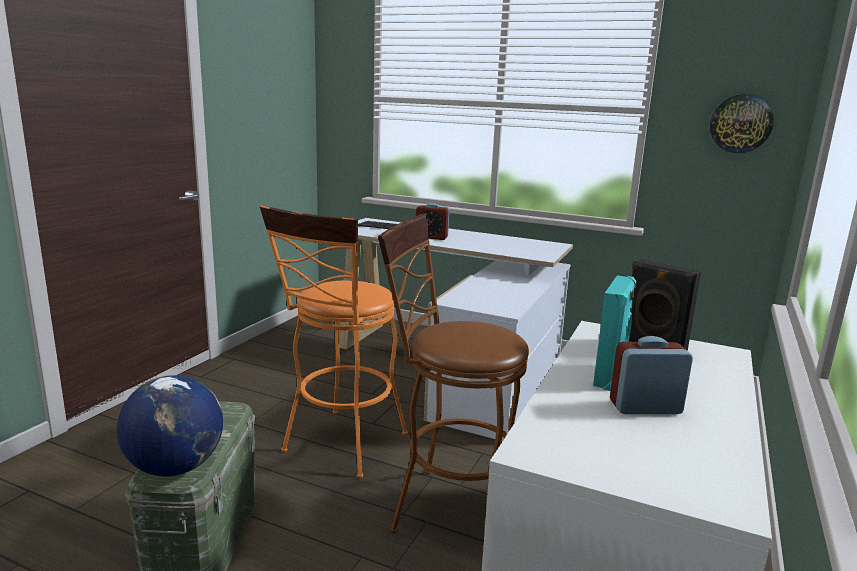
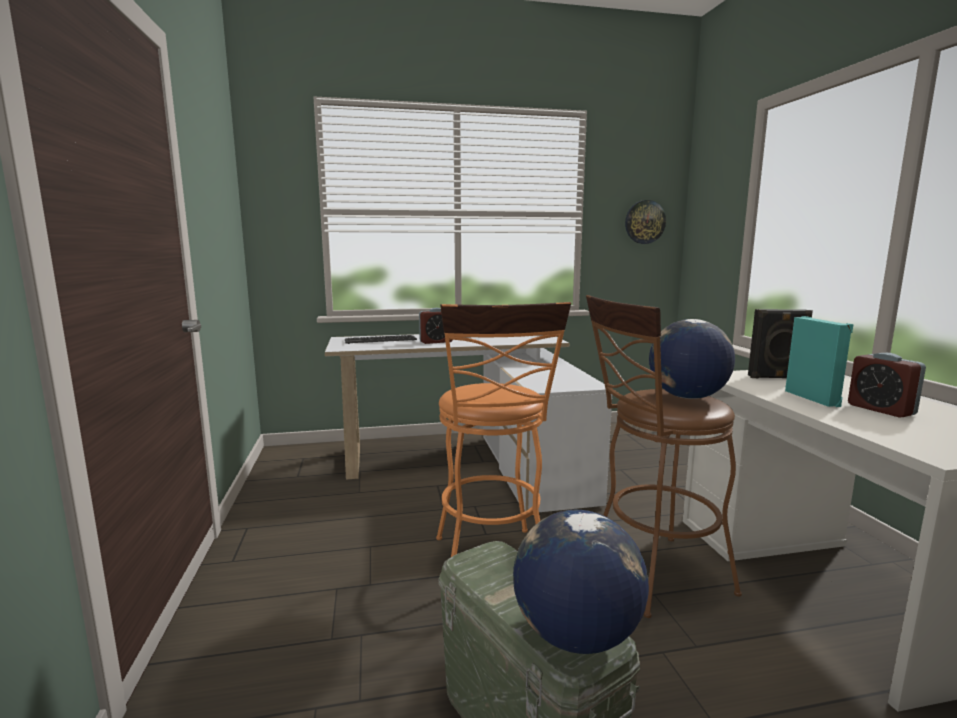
camera: 35 degrees left, 5 degrees down
(483, 337) = (686, 397): none -> globe
(645, 407) = (880, 409): alarm clock -> alarm clock turned 75 degrees counterclockwise

